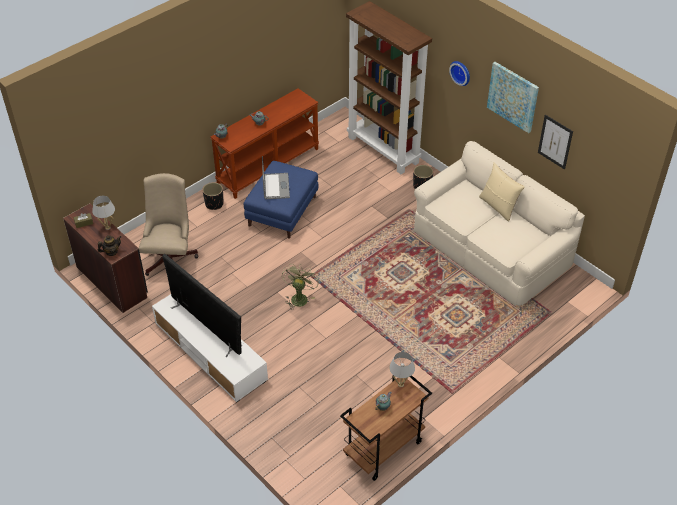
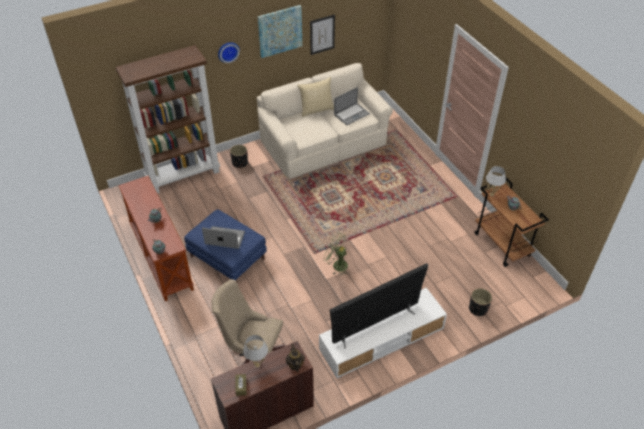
camera: 75 degrees left, 0 degrees up
(214, 204) = (192, 308): black planter -> black planter (478, 309)
(505, 238) = (351, 114): none -> laptop

